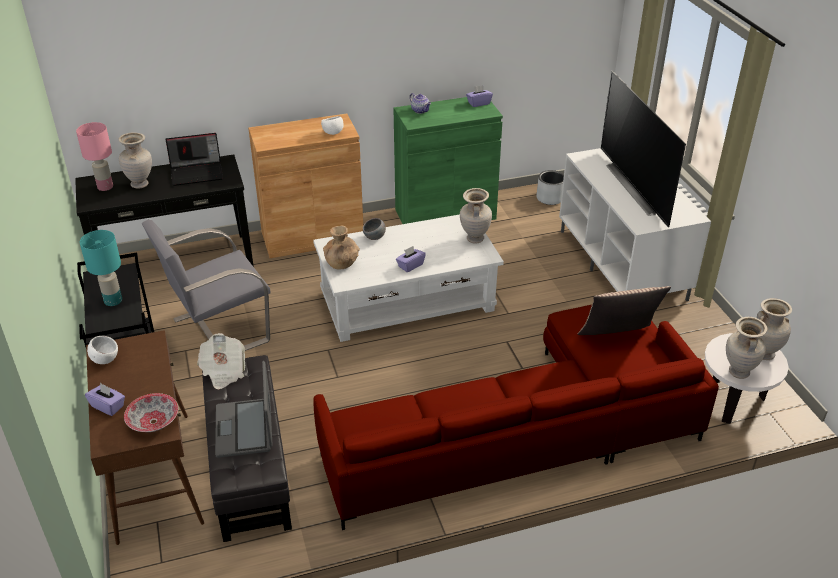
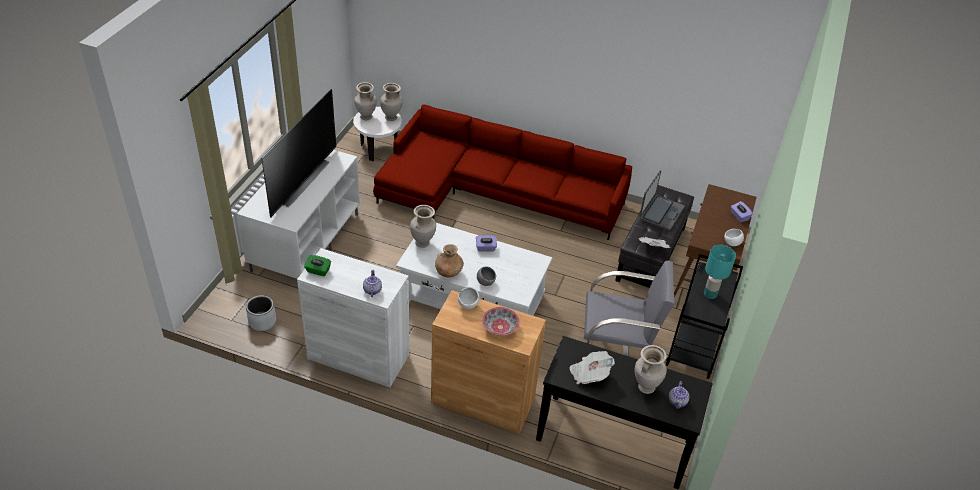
camera: 145 degrees left, 5 degrees up
(105, 187) = (677, 402): pink table lamp -> teapot
(153, 421) = (718, 197): bowl -> bowl (500, 327)
(197, 172) = (589, 374): laptop -> newspaper
(341, 264) = (528, 274): brown vase -> brown vase (449, 272)
(445, 214) = (358, 356): green cabinet -> white cabinet
(478, 103) = (318, 271): purple tissue box -> green tissue box
(618, 338) = (421, 159): pillow -> none

